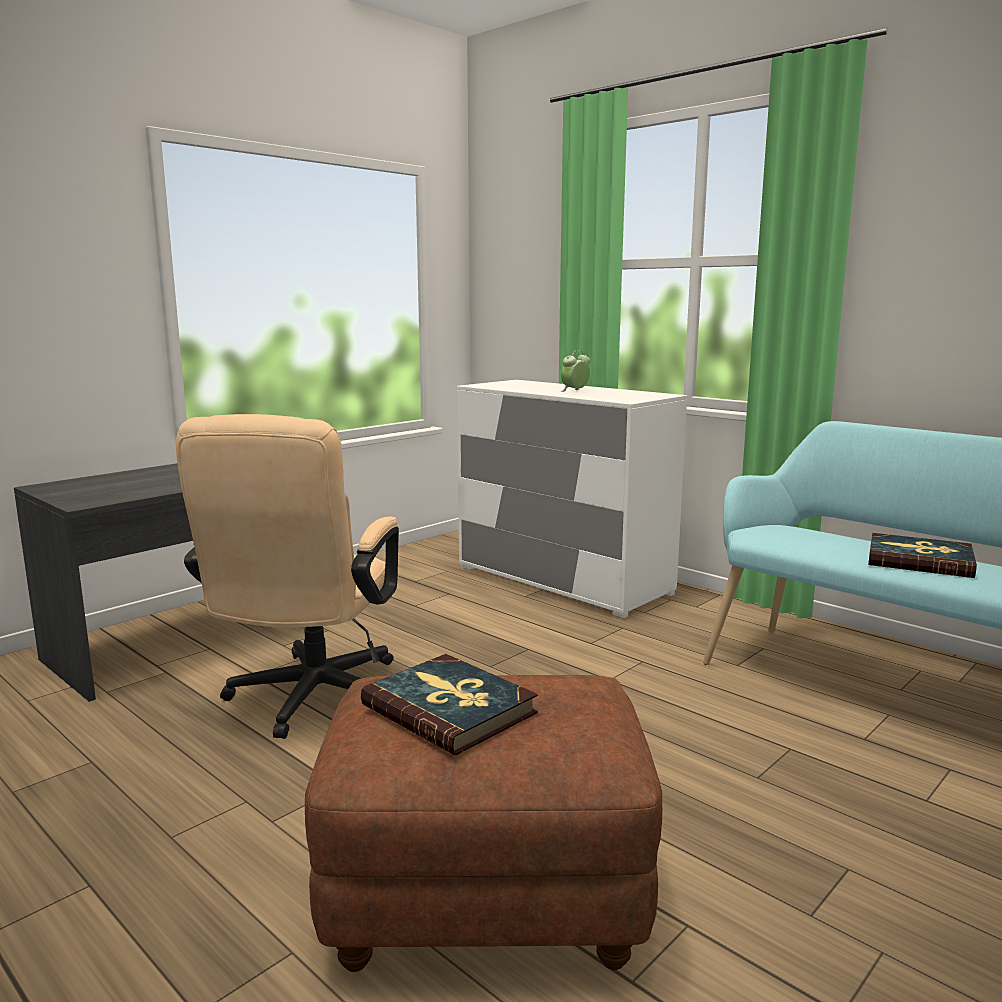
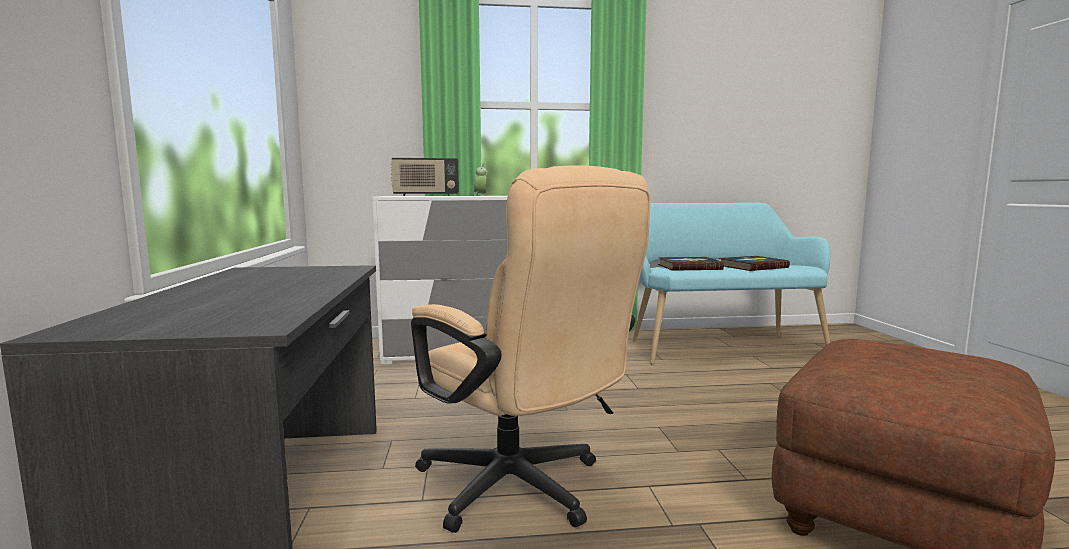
camera: 50 degrees left, 5 degrees down
(450, 709) = (909, 369): book -> book (689, 267)
(527, 385) = (425, 195): none -> radio

